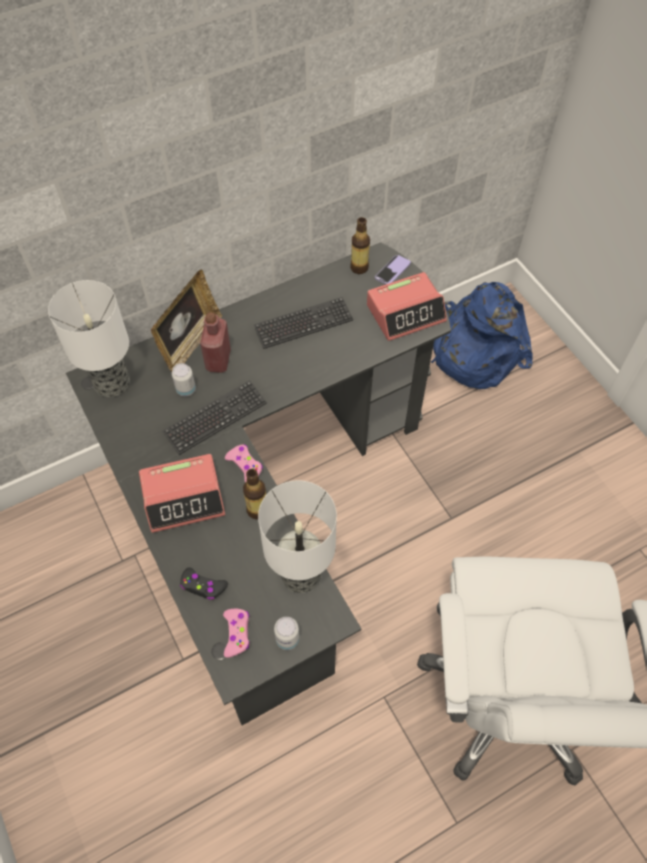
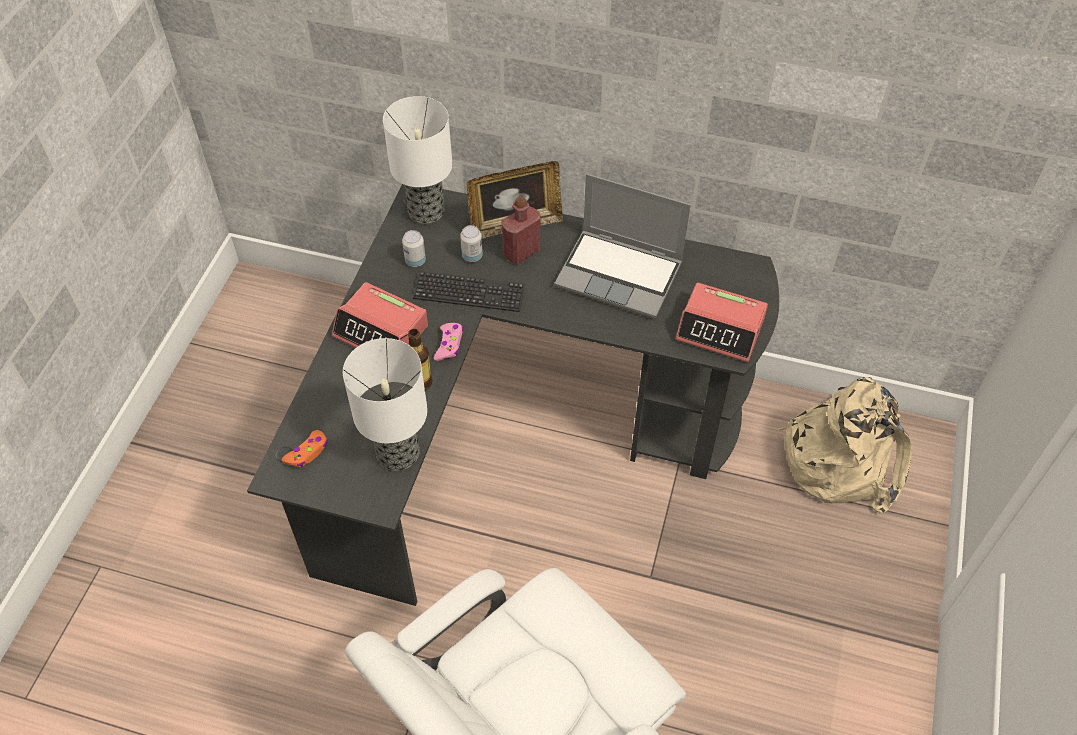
camera: 45 degrees right, 5 degrees down
(203, 586) = (323, 402): black game controller -> none
(237, 633) = (307, 453): pink game controller -> orange game controller
(287, 639) = (335, 488): can -> can (415, 261)
(303, 324) = (621, 275): keyboard -> laptop
(359, 267) = (724, 264): bottle -> none
(392, 271) = (751, 287): phone -> none
(475, 351) = (842, 457): blue backpack -> beige backpack

